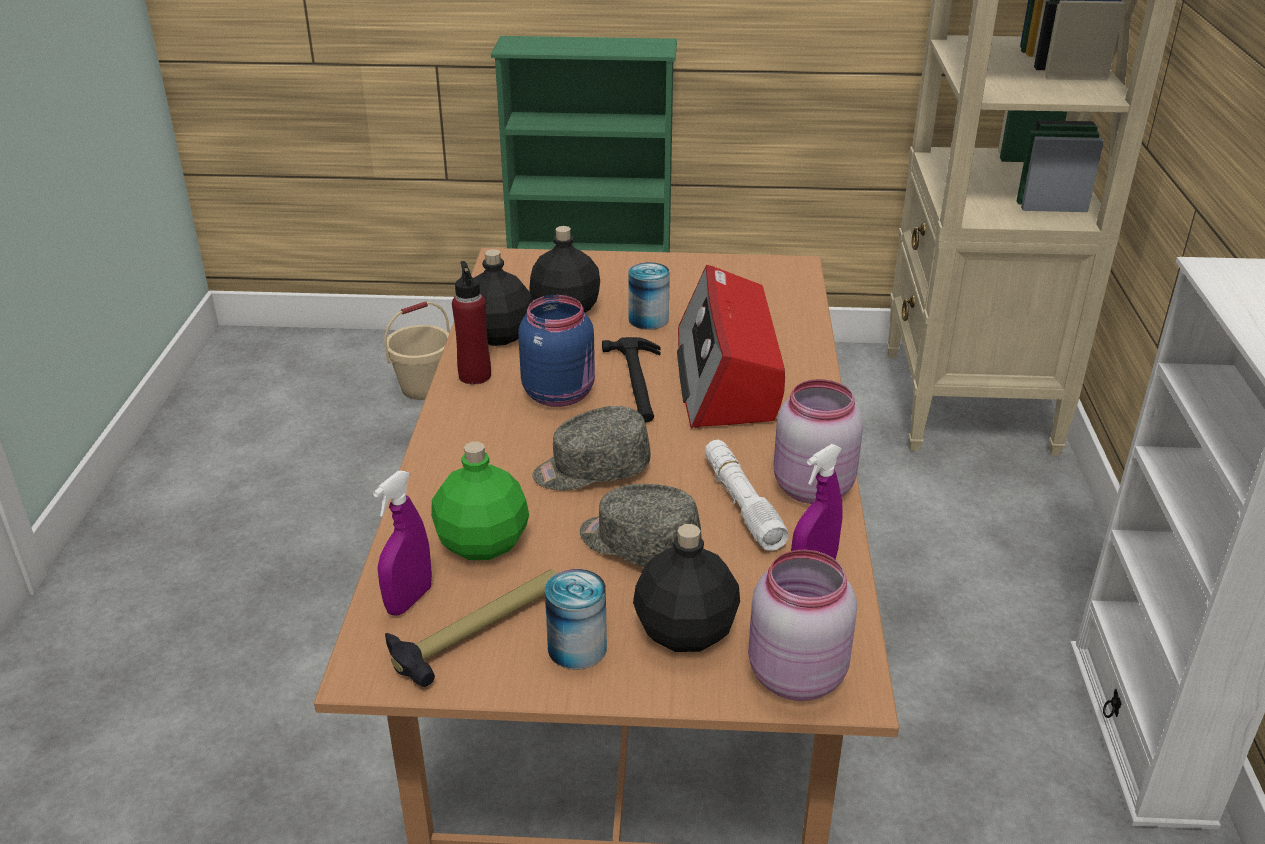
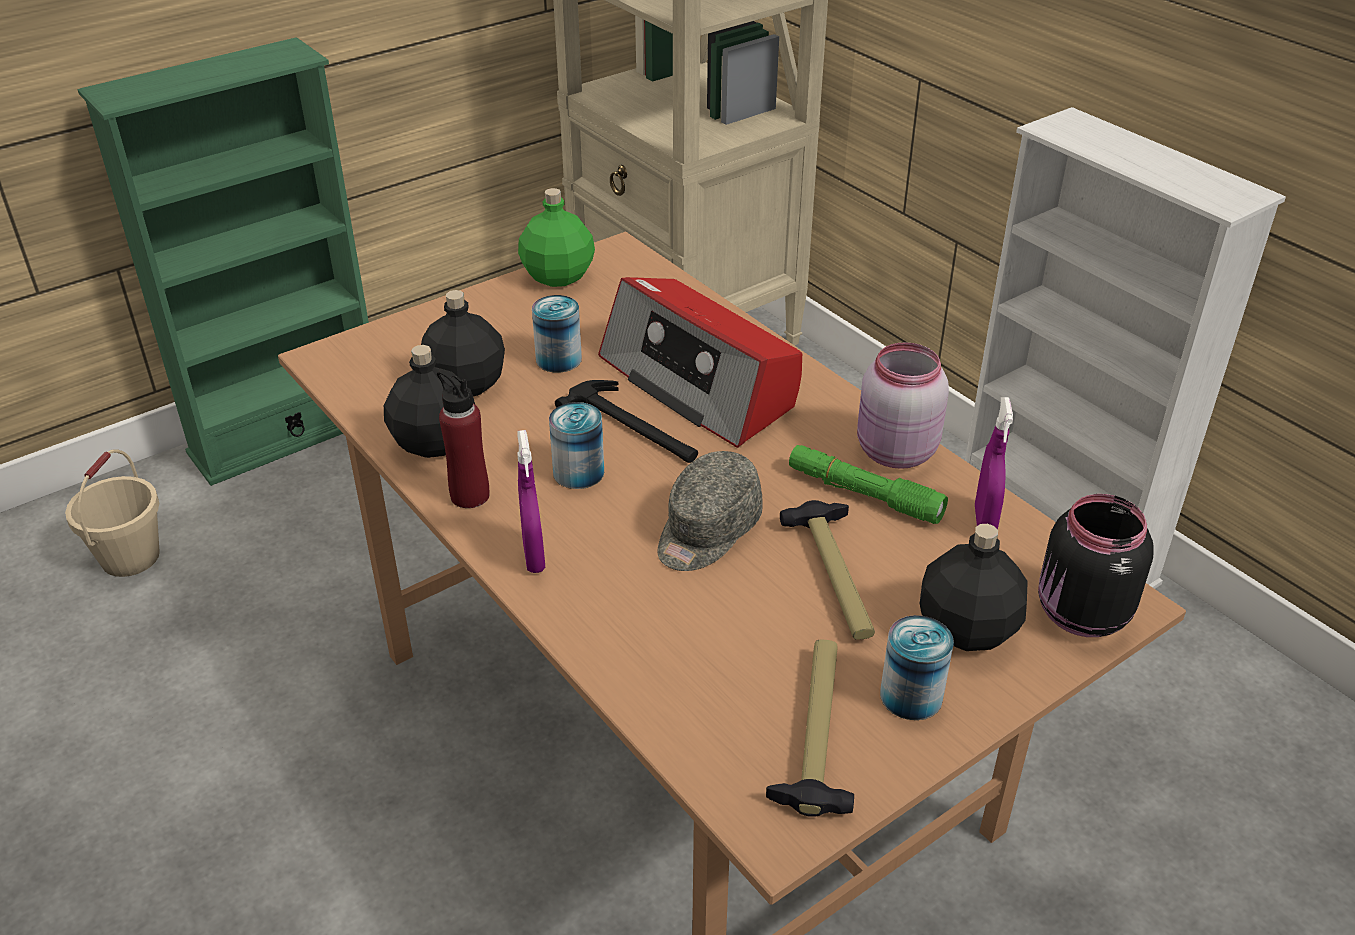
camera: 40 degrees left, 5 degrees up
(409, 600) = (721, 747): purple spray bottle -> purple spray bottle (534, 556)
(483, 543) = (709, 653): green bottle -> green bottle (558, 275)
(560, 393) = (578, 472): blue jar -> can
(638, 544) = (835, 577): grey cap -> hammer
(742, 503) = (864, 494): white flashlight -> green flashlight
(793, 675) = (1080, 615): pink jar -> black jar

